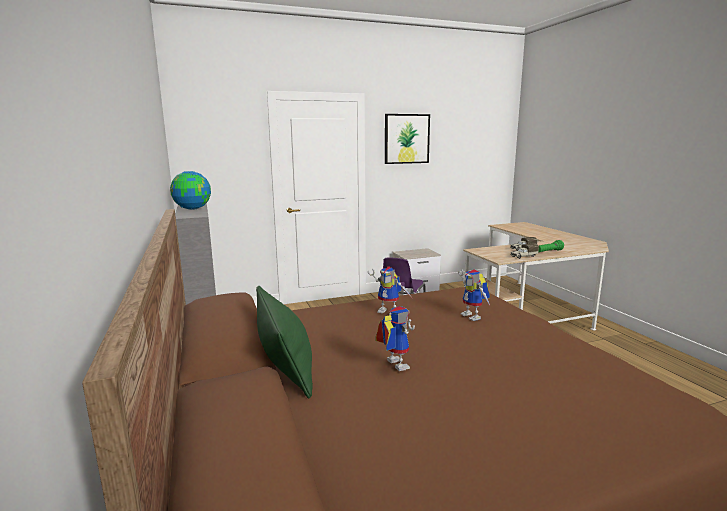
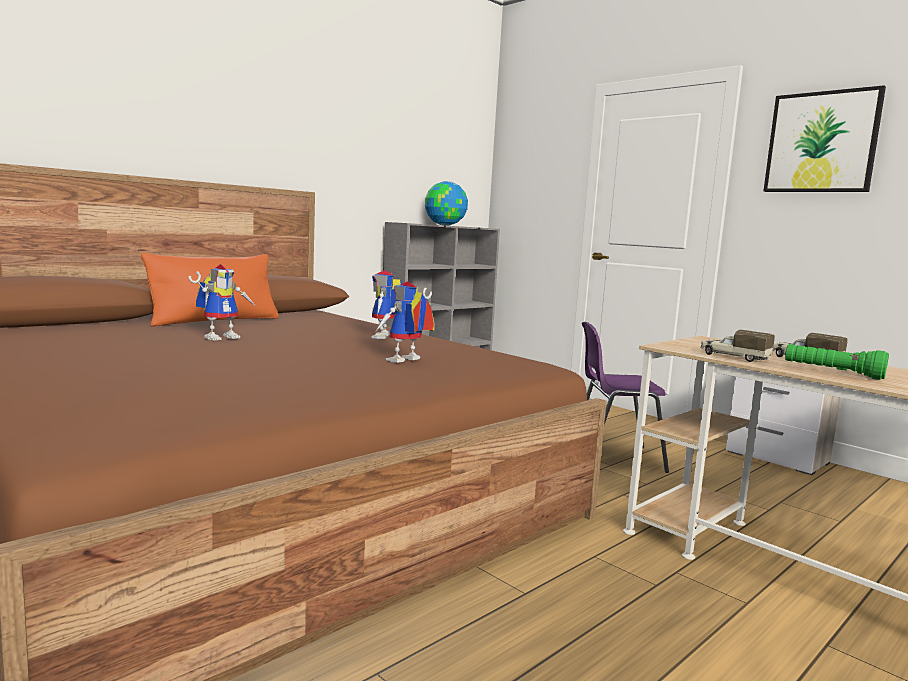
camera: 65 degrees right, 5 degrees down
(285, 366) = (215, 321): green pillow -> orange pillow

